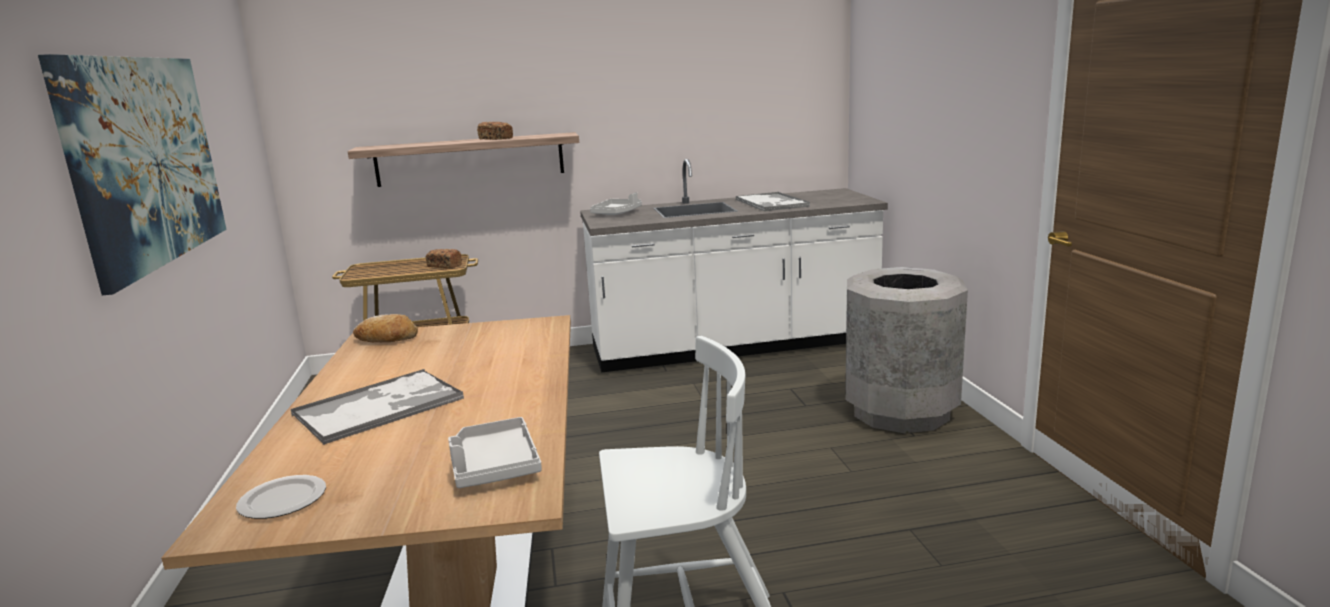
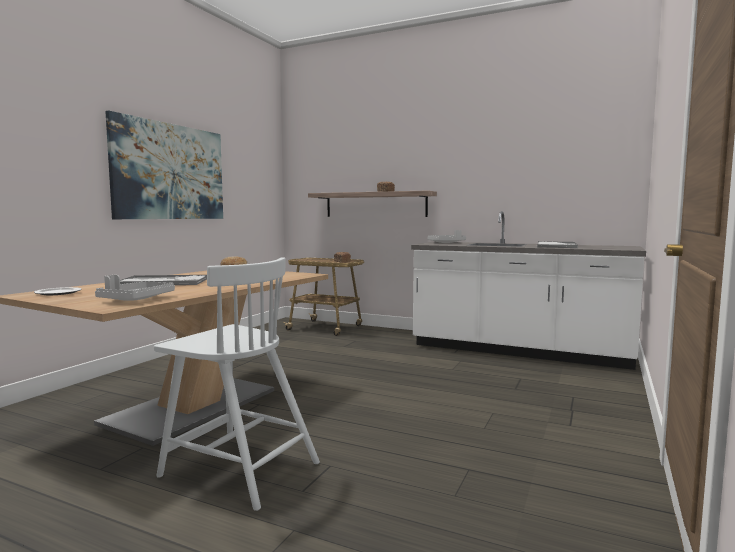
camera: 35 degrees right, 10 degrees down
(901, 412) = (584, 410): grey trash can -> none

